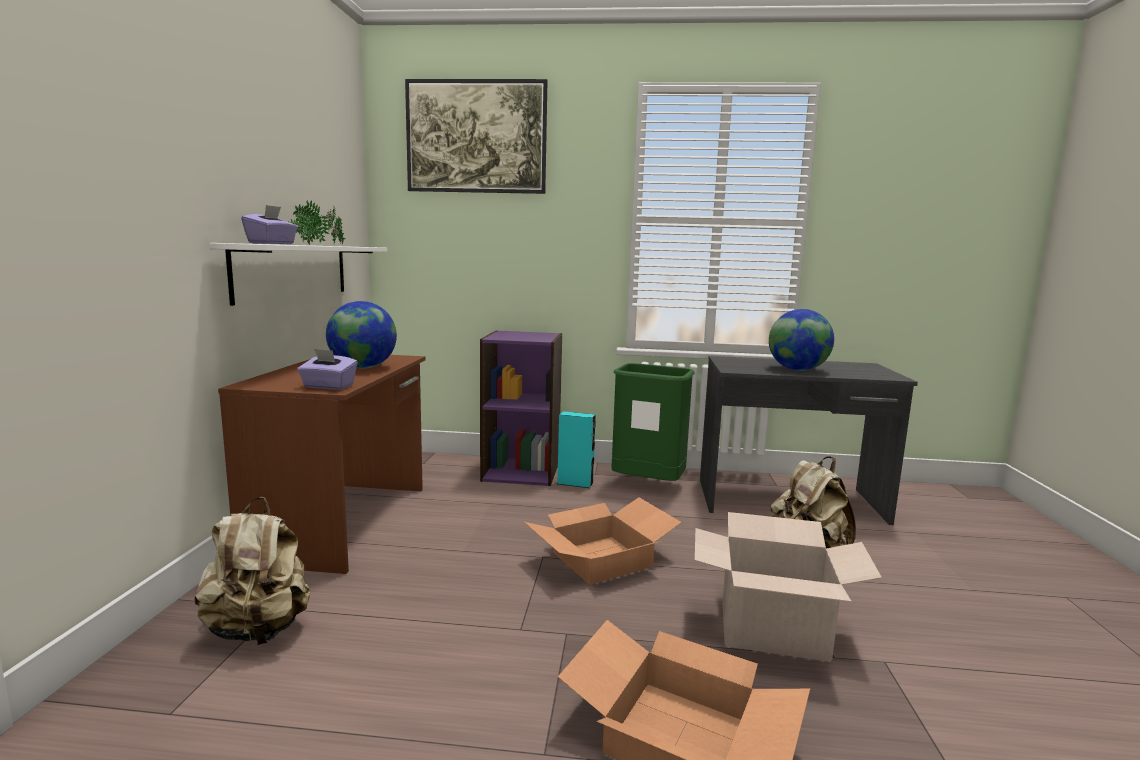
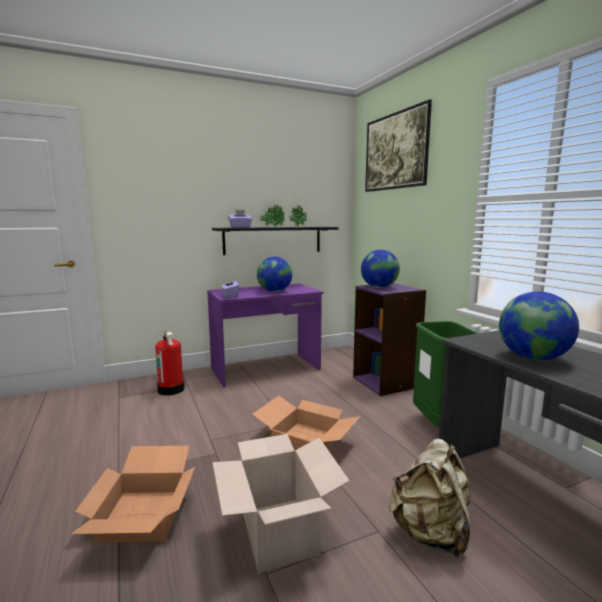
camera: 60 degrees right, 0 degrees up
(259, 629) = (171, 389): beige backpack -> fire extinguisher
(293, 271) = (273, 240): white shelf -> black shelf
(345, 522) = (266, 369): brown desk -> purple desk
(513, 337) = (379, 287): none -> globe
(575, 483) = (397, 401): turquoise speaker -> none

